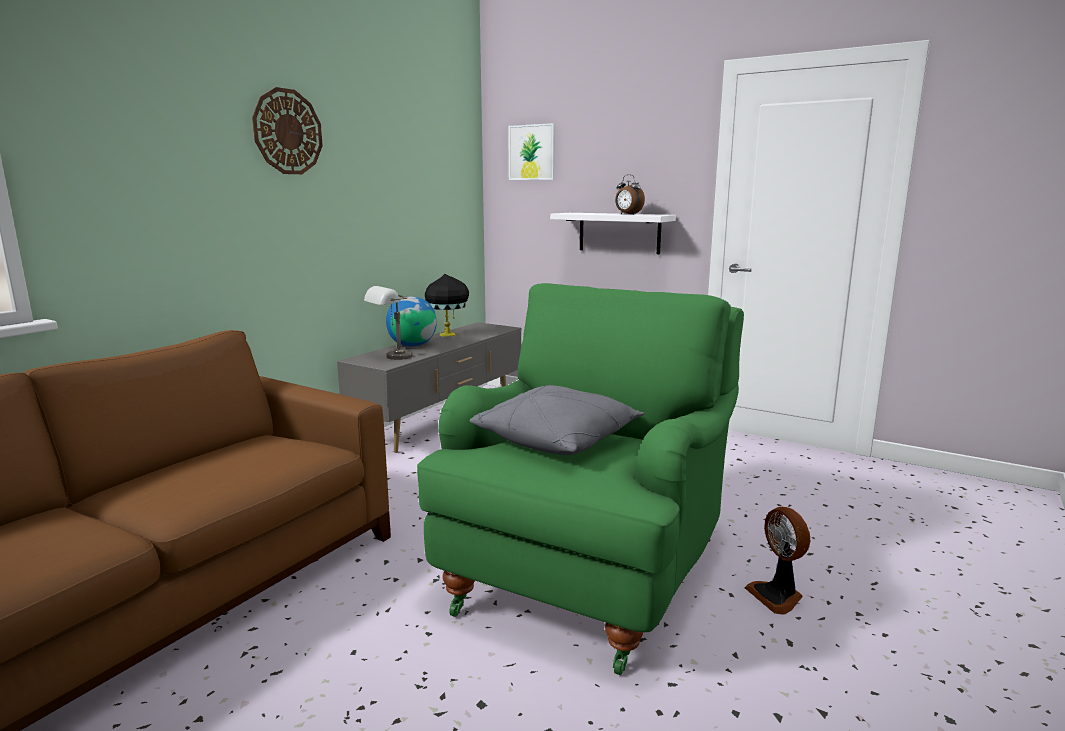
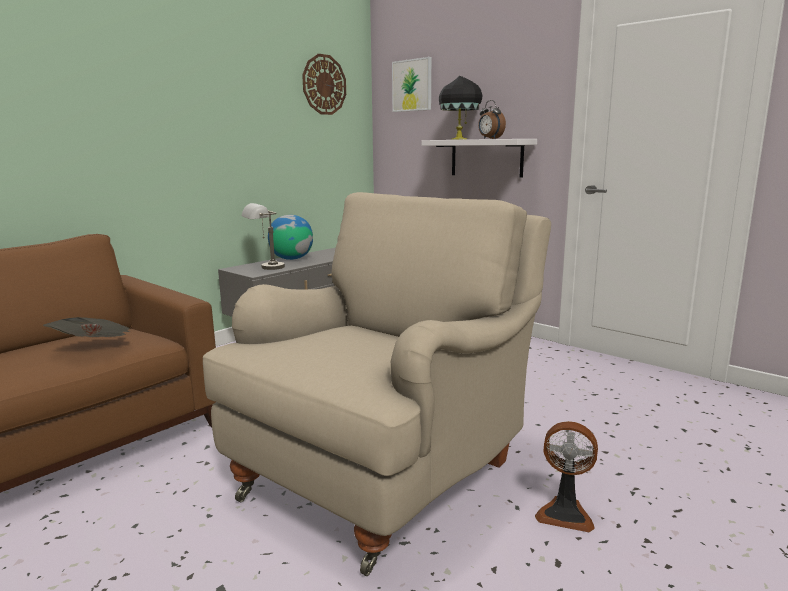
camera: 10 degrees right, 0 degrees up
(266, 462) = (95, 348): none -> newspaper
(287, 132) = (170, 64): wall clock -> wall clock (324, 84)
(448, 335) = (330, 251): black table lamp -> black table lamp (460, 139)
(558, 440) = (341, 339): grey pillow -> none
(589, 571) = (386, 471): green armchair -> beige armchair
(777, 596) = (565, 513): fan -> fan turned 60 degrees counterclockwise

